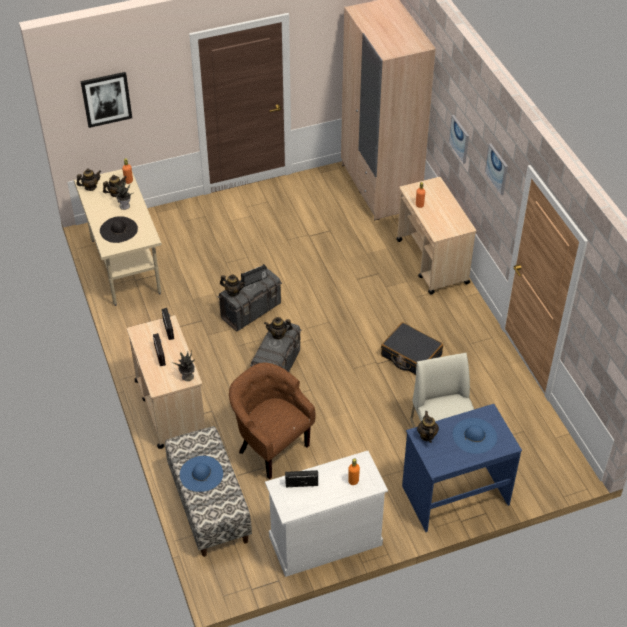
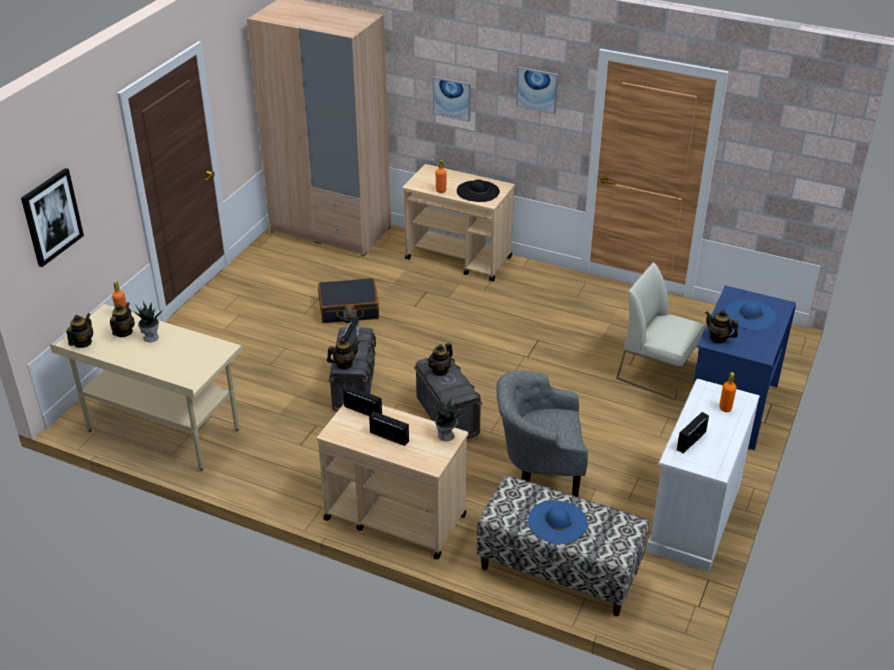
camera: 45 degrees left, 10 degrees down
(118, 229) = (176, 360): black hat -> black hat (478, 191)
(270, 447) = (537, 481): brown armchair -> grey armchair
(411, 356) = (545, 333): black suitcase -> black suitcase (349, 309)

